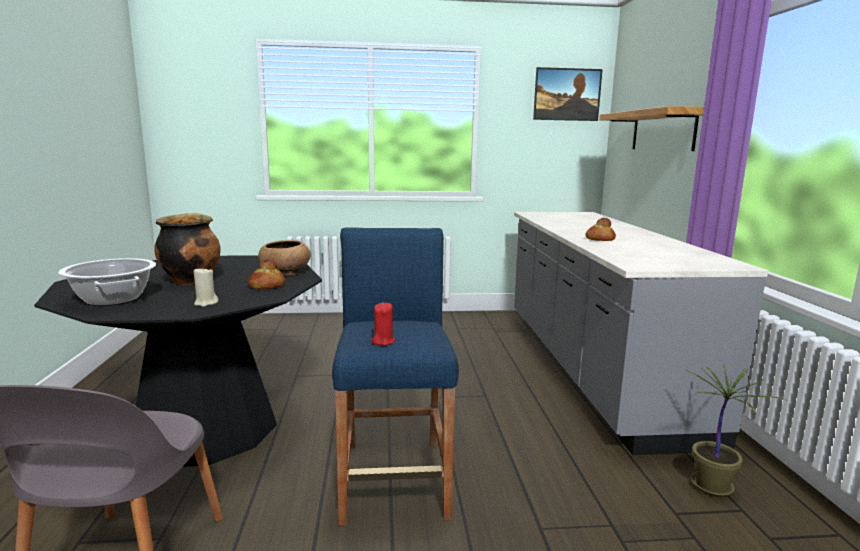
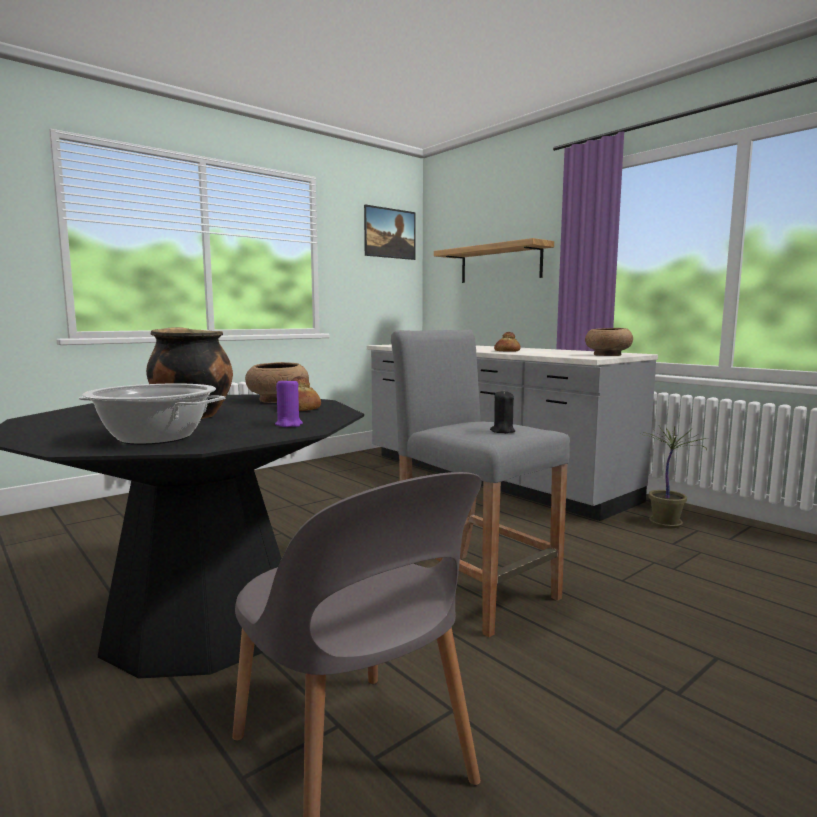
camera: 35 degrees left, 5 degrees down
(206, 303) = (289, 424): beige candle -> purple candle
(383, 341) = (502, 431): red candle -> black candle
(394, 478) = (474, 590): blue stool -> grey stool
(678, 264) = (607, 355): none -> brown bowl

